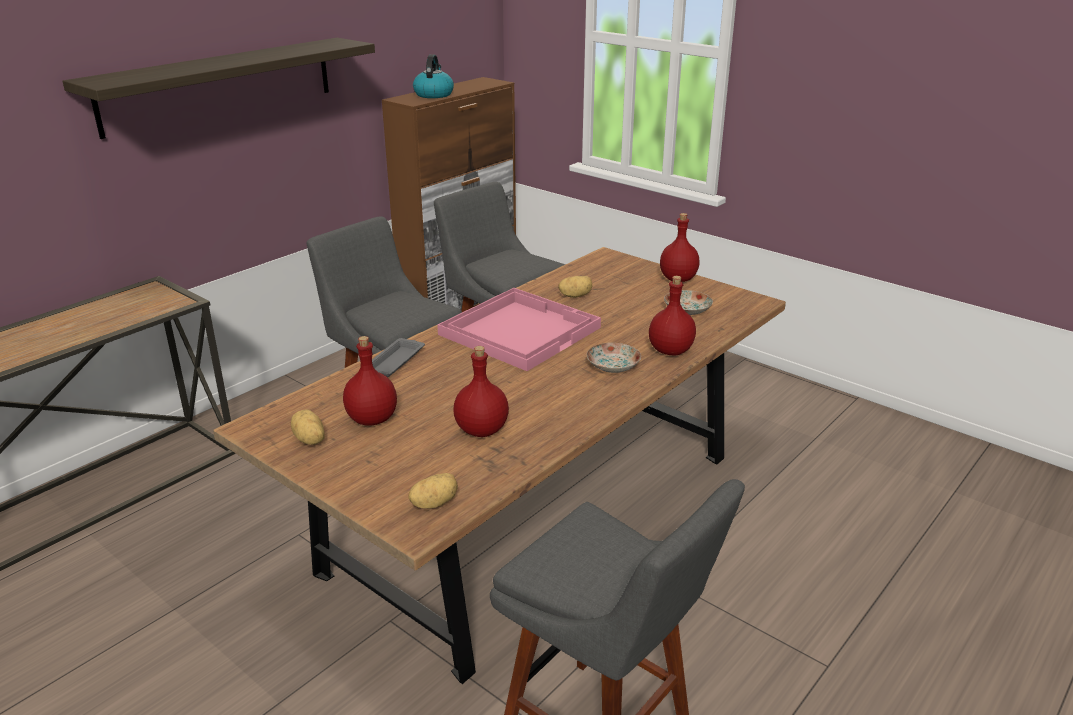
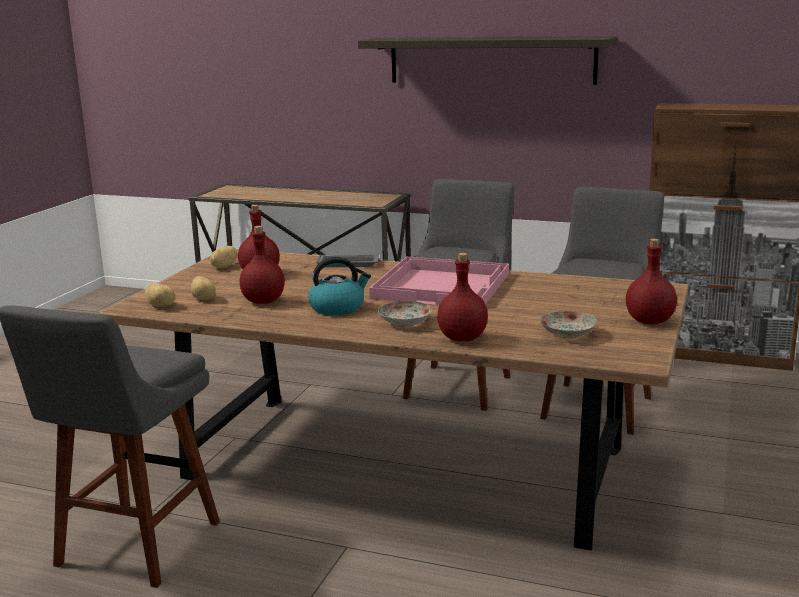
camera: 70 degrees right, 10 degrees down
(433, 94) = (708, 106): kettle -> kettle (338, 308)
(575, 296) = (542, 291): potato -> potato (204, 299)

